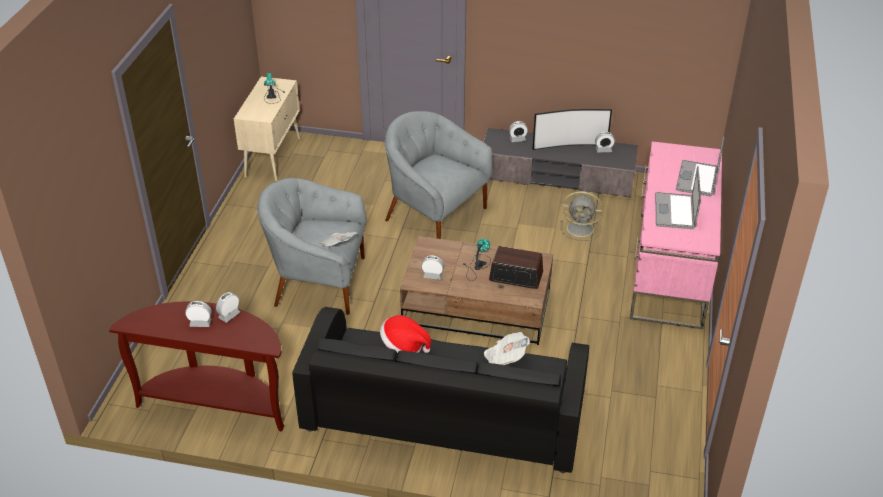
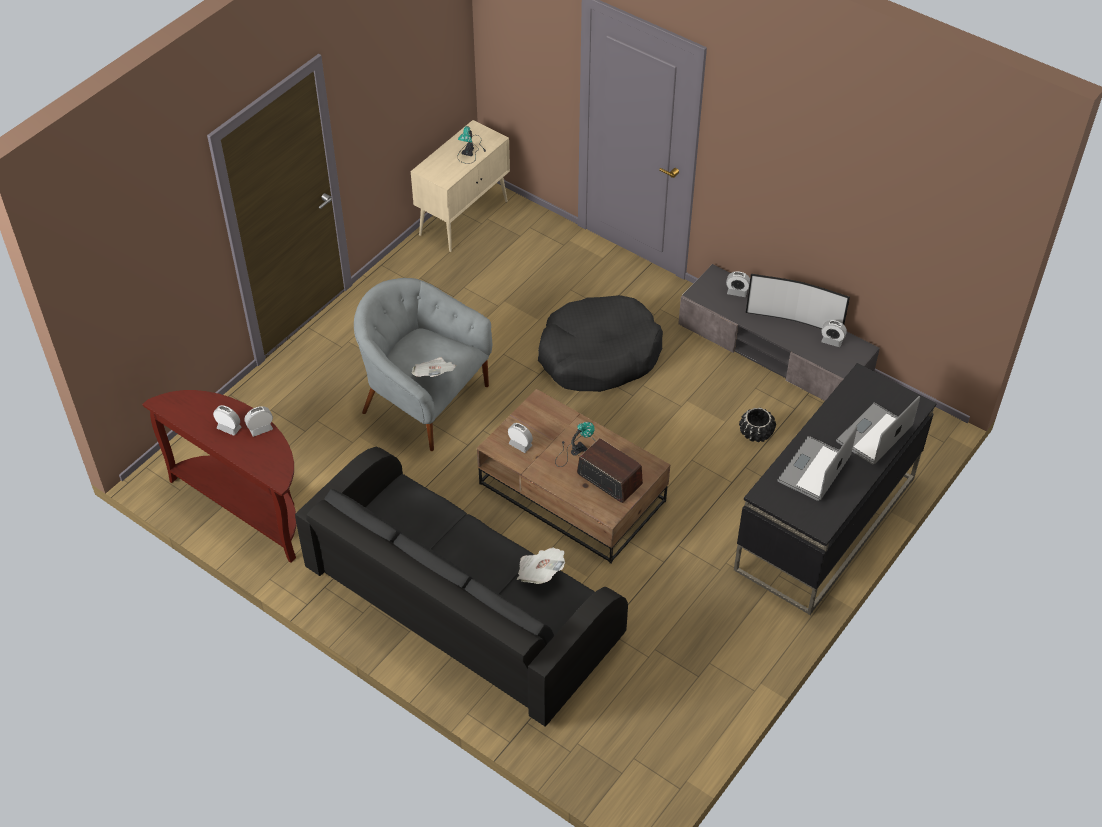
camera: 25 degrees right, 10 degrees up
(404, 346) = (444, 518): hat -> none
(434, 214) = (598, 355): grey armchair -> black dog bed
(581, 229) = (756, 433): grey fan -> black planter
(670, 269) = (825, 524): pink desk -> black desk

